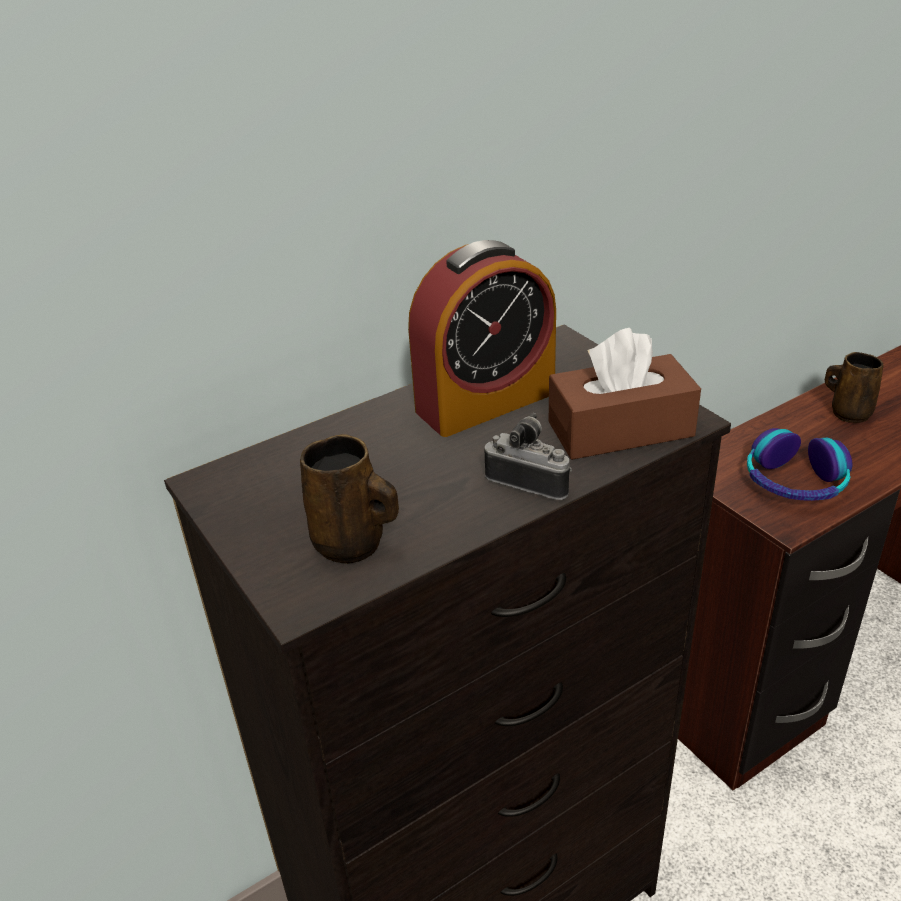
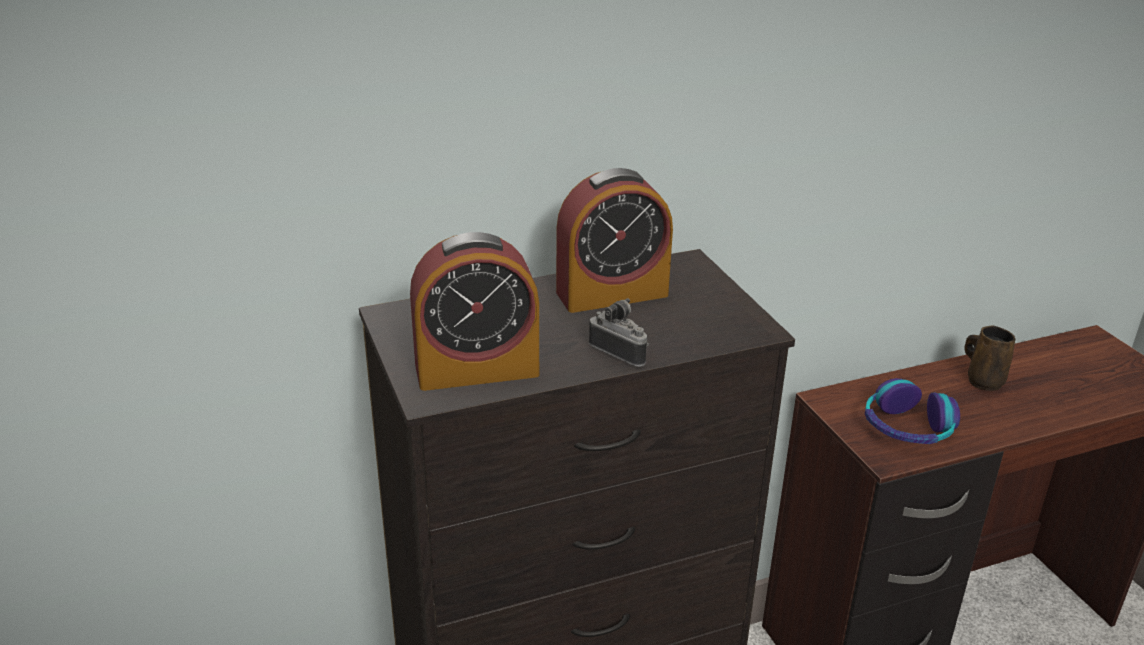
camera: 10 degrees right, 5 degrees down
(352, 544) = (477, 369): brown mug -> alarm clock
(620, 429) = (706, 329): brown tissue box -> none

